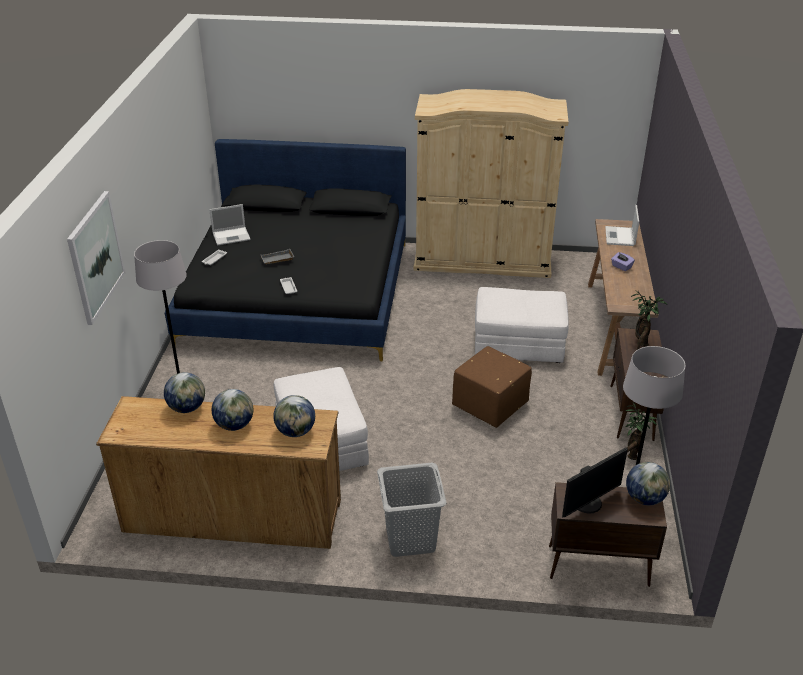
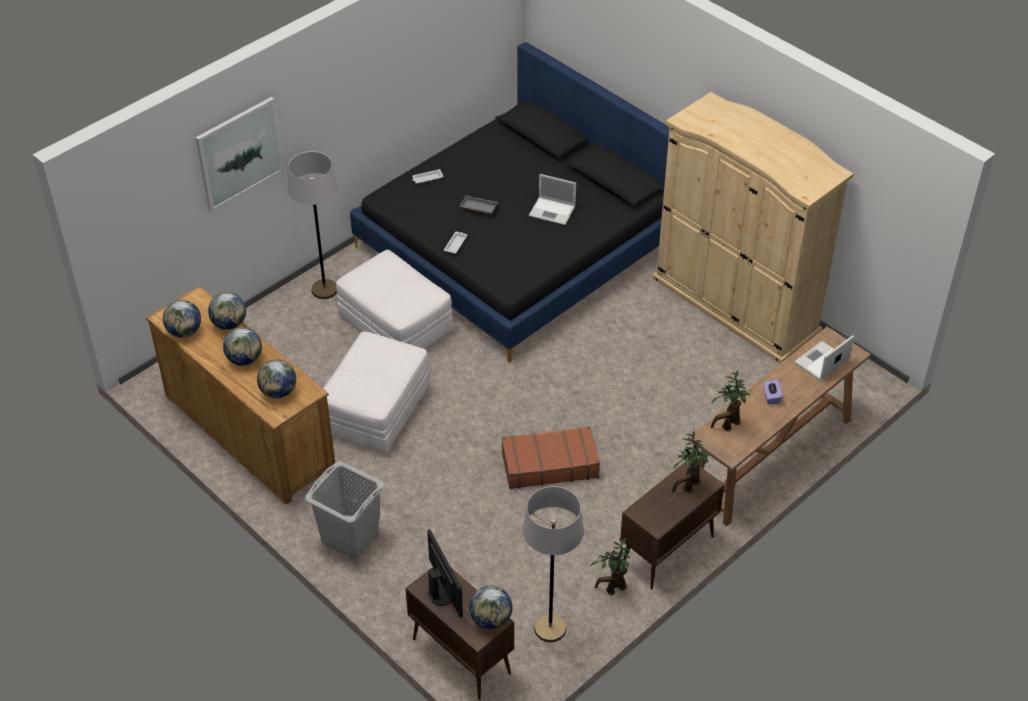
camera: 40 degrees right, 10 degrees up
(150, 434) = (185, 332): none -> globe
(232, 236) = (470, 158): laptop -> laptop (553, 211)
(490, 406) = (549, 464): brown ottoman -> brown suitcase
(519, 343) = (654, 418): white ottoman -> white ottoman (396, 325)
(588, 503) = (443, 593): monitor -> monitor turned 120 degrees counterclockwise
(621, 293) = (727, 425): none -> potted plant

